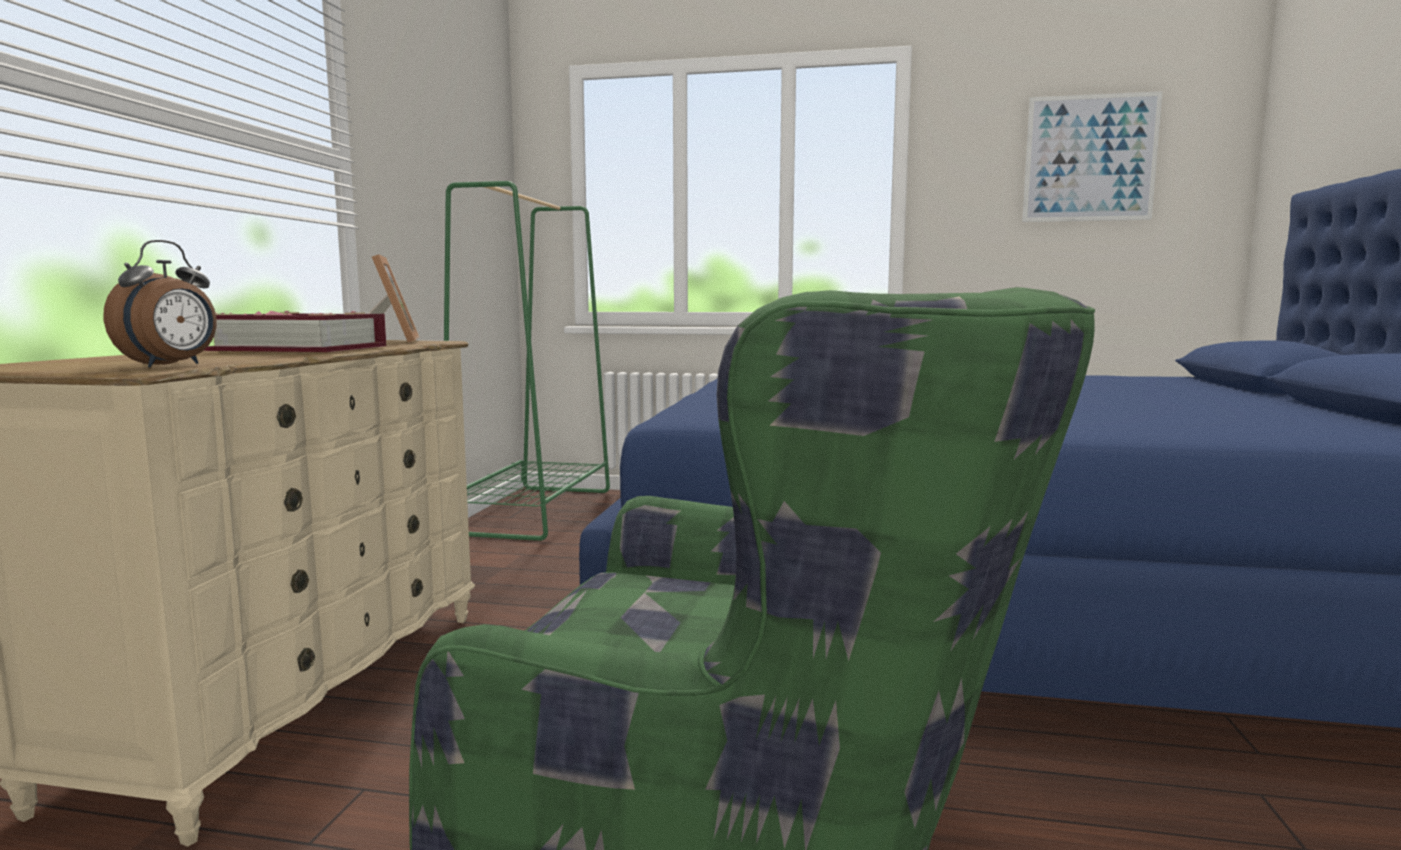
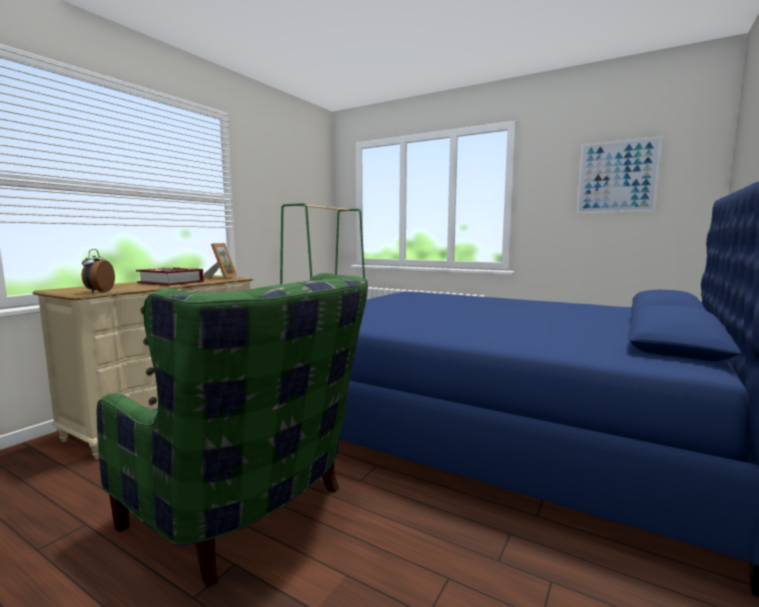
camera: 20 degrees right, 0 degrees up
(172, 365) = (98, 291): alarm clock -> alarm clock turned 135 degrees clockwise

